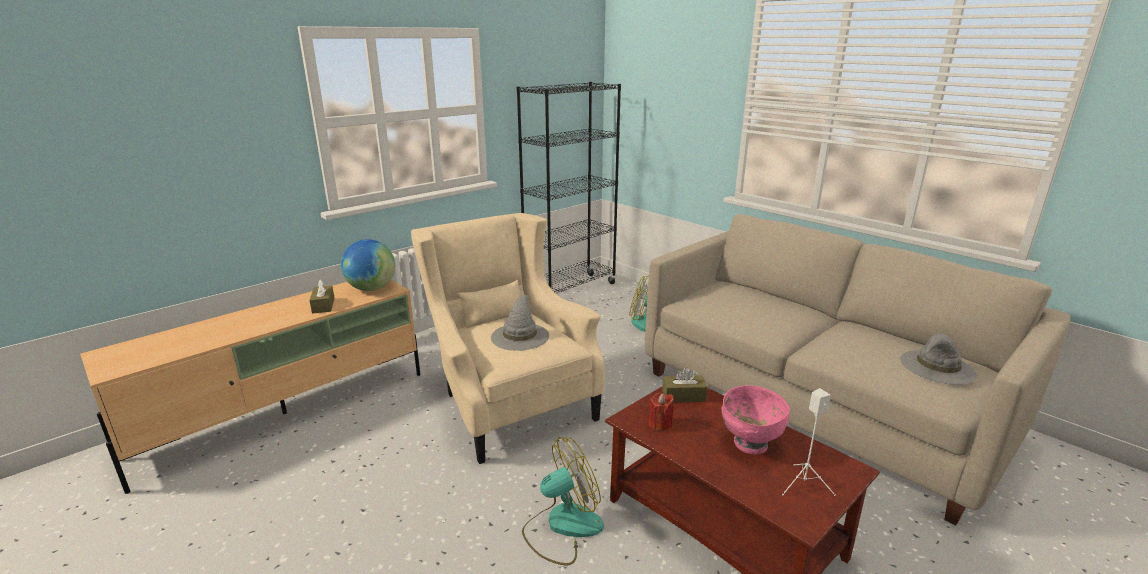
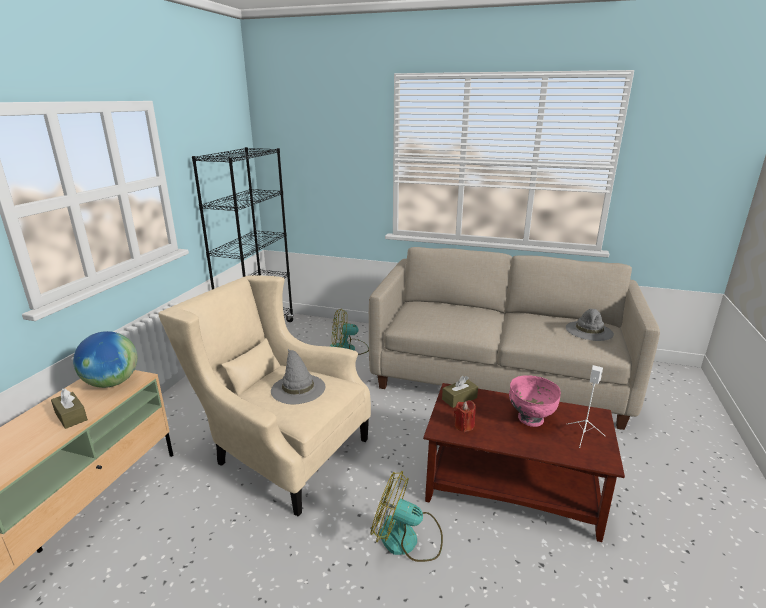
camera: 30 degrees left, 0 degrees up
(562, 527) = (407, 539): fan -> fan turned 105 degrees counterclockwise

